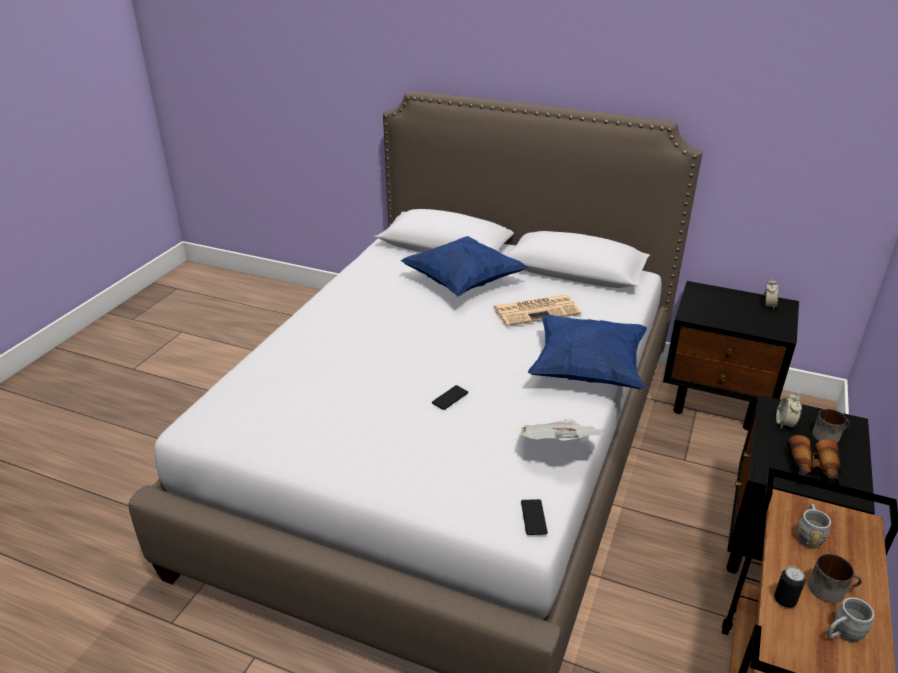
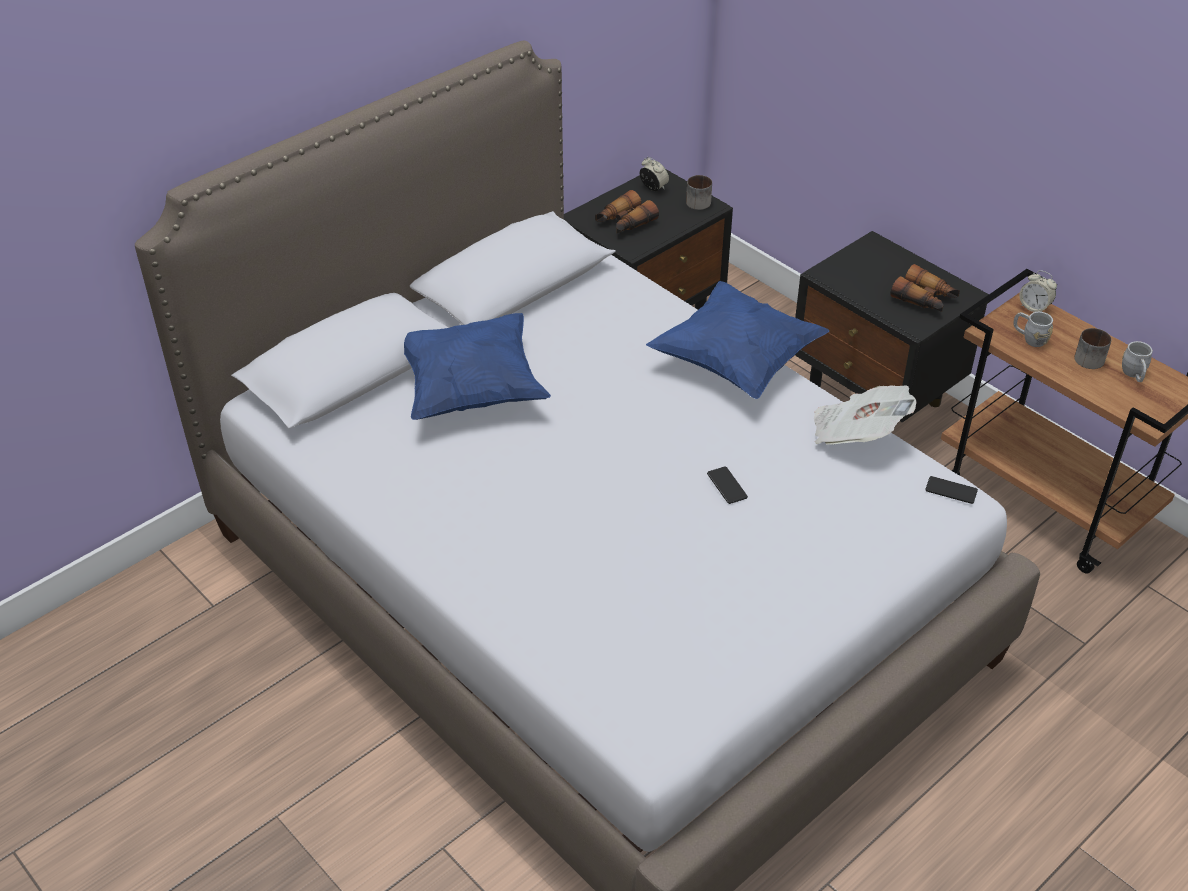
camera: 65 degrees left, 10 degrees up
(537, 310) = (588, 351): newspaper -> none
(714, 305) = (624, 223): none -> binoculars
(784, 600) = (1093, 387): can -> none
(785, 423) = (853, 281): alarm clock -> alarm clock (1034, 307)
(828, 435) = (882, 264): mug -> mug (698, 200)

